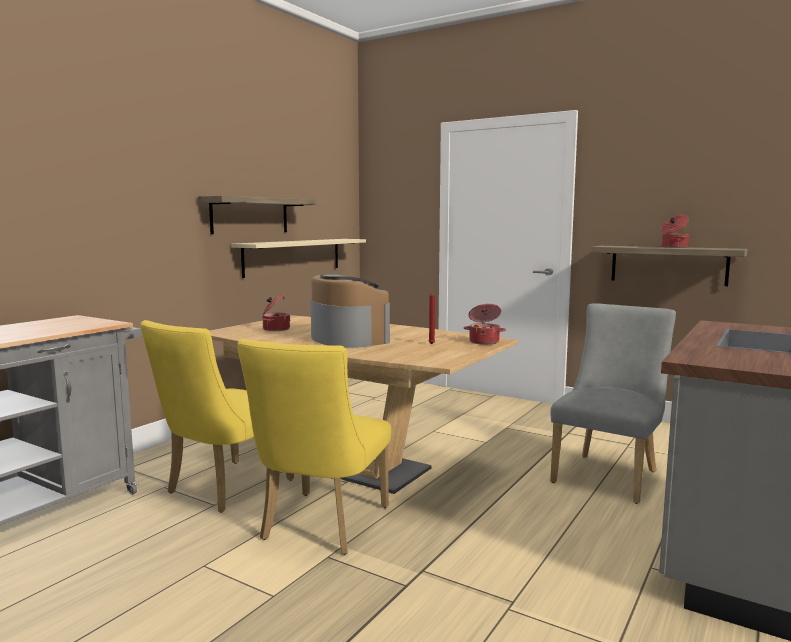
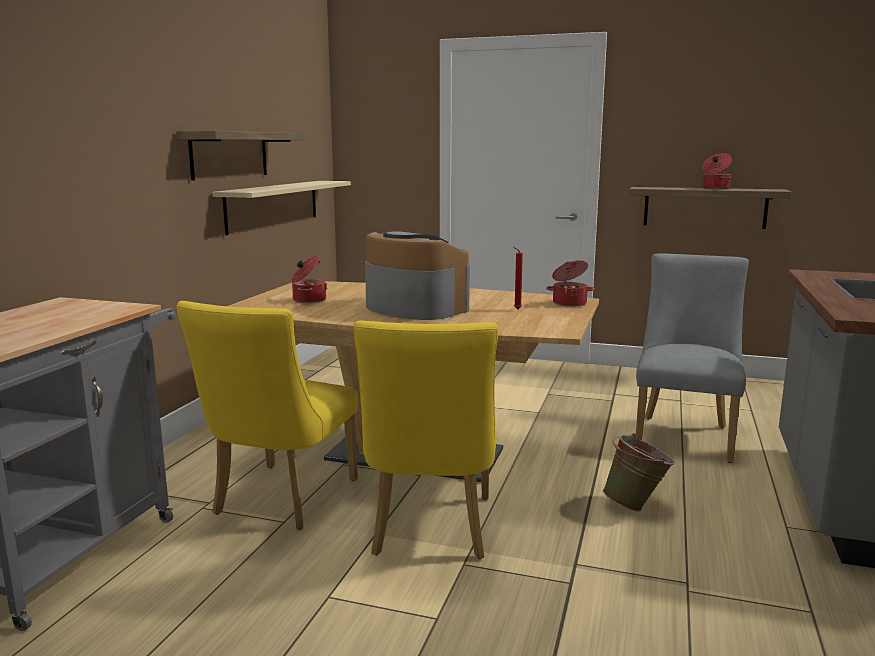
camera: 15 degrees left, 5 degrees up
(515, 530) = (636, 506): none -> green bucket

